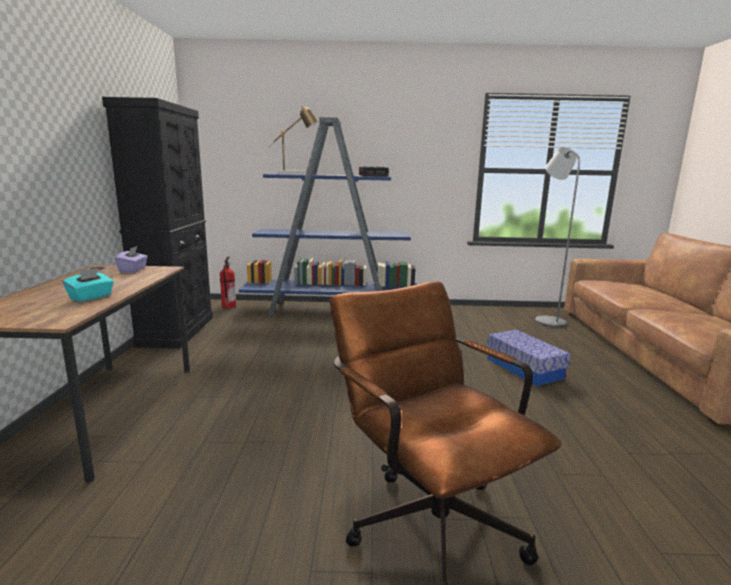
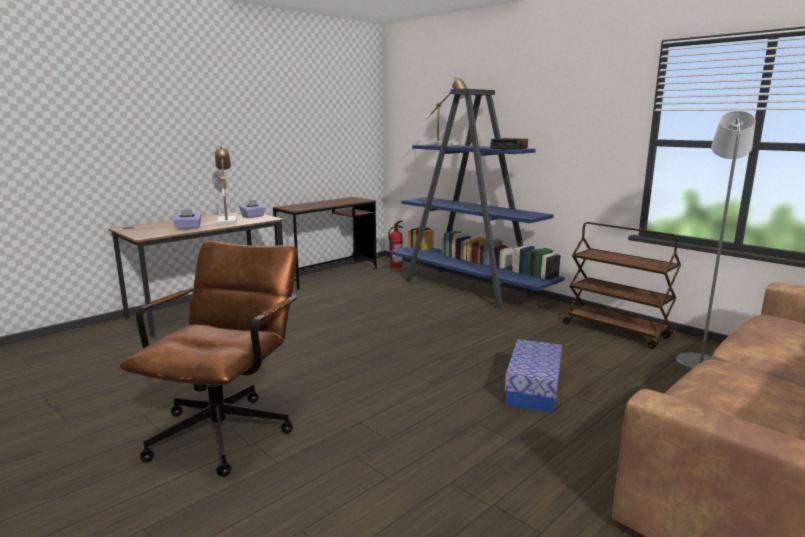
camera: 45 degrees right, 0 degrees up
(91, 297) = (188, 228): turquoise tissue box -> purple tissue box
(116, 280) = (226, 221): none -> table lamp
(177, 331) = (329, 275): black cabinet -> brown desk
(478, 315) = (616, 331): none -> brown cart

